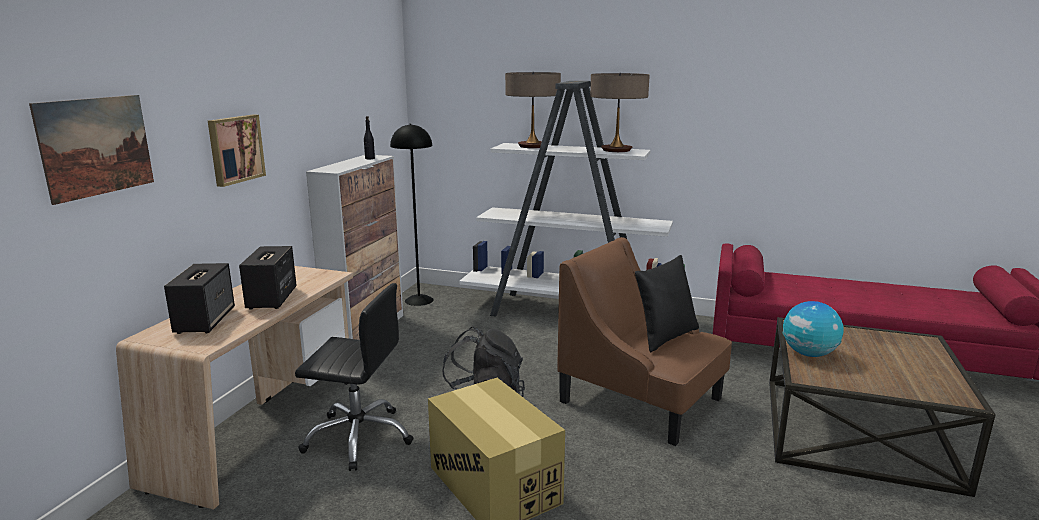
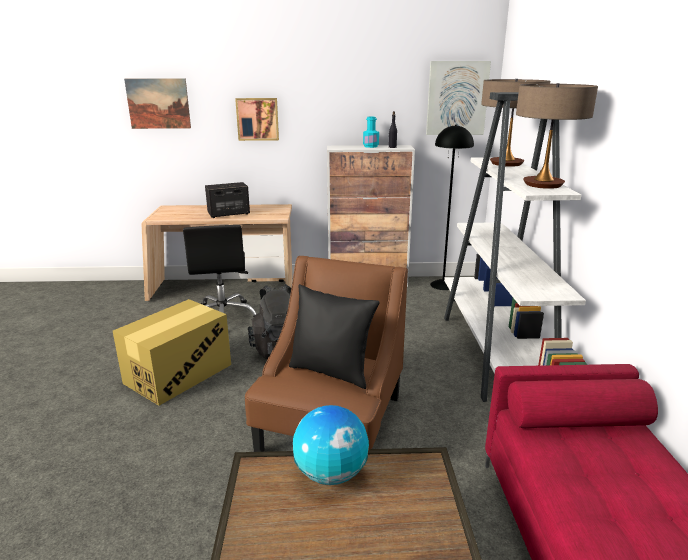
camera: 70 degrees right, 5 degrees up
(205, 320) = (190, 210): speaker -> none
(349, 162) = (370, 146): none -> turquoise bottle
(386, 97) = (457, 98): none -> picture

